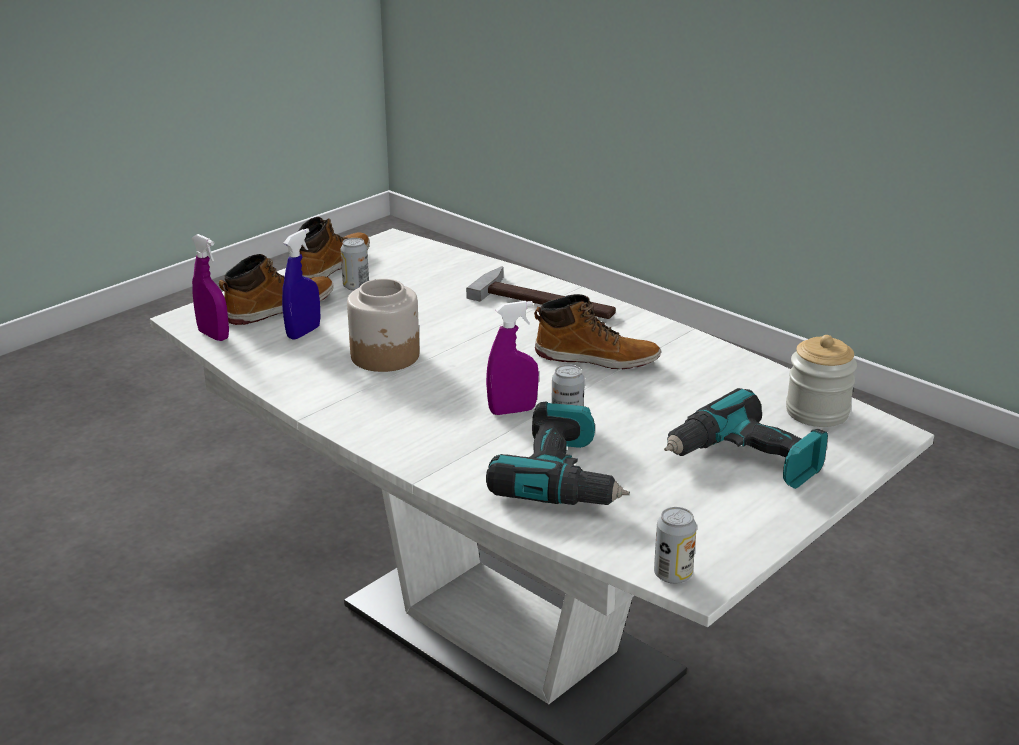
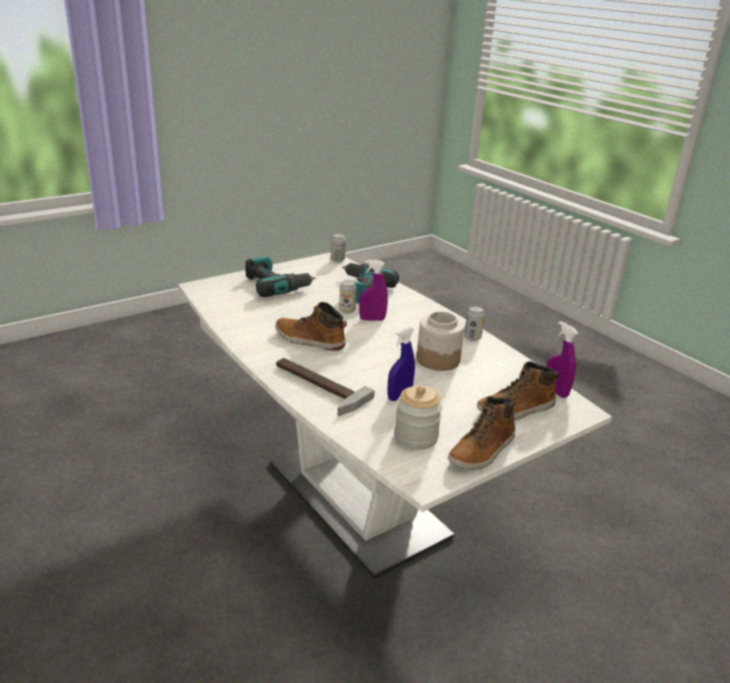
camera: 170 degrees left, 0 degrees up
(303, 332) = (493, 385): blue spray bottle -> blue spray bottle (399, 396)
(356, 286) = (458, 423): can -> can (472, 338)
(817, 412) = (219, 298): jar -> jar (416, 437)

